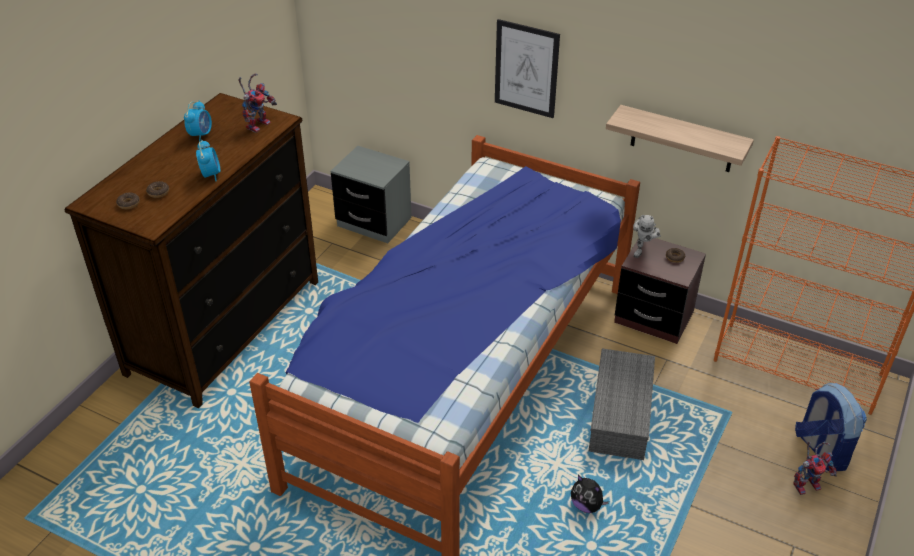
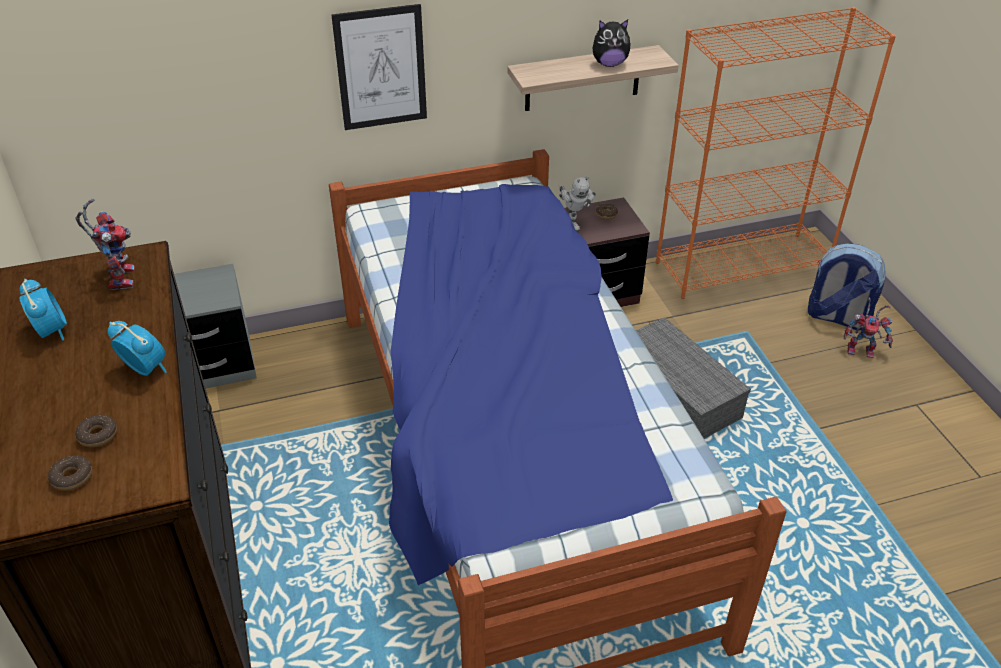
camera: 45 degrees left, 0 degrees up
(586, 505) = (753, 491): plush toy -> plush toy (609, 64)
(807, 484) = (862, 350): toy robot -> toy robot turned 75 degrees clockwise

